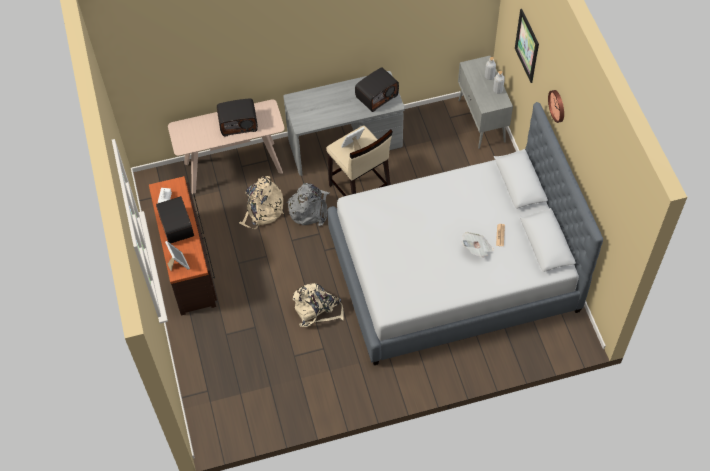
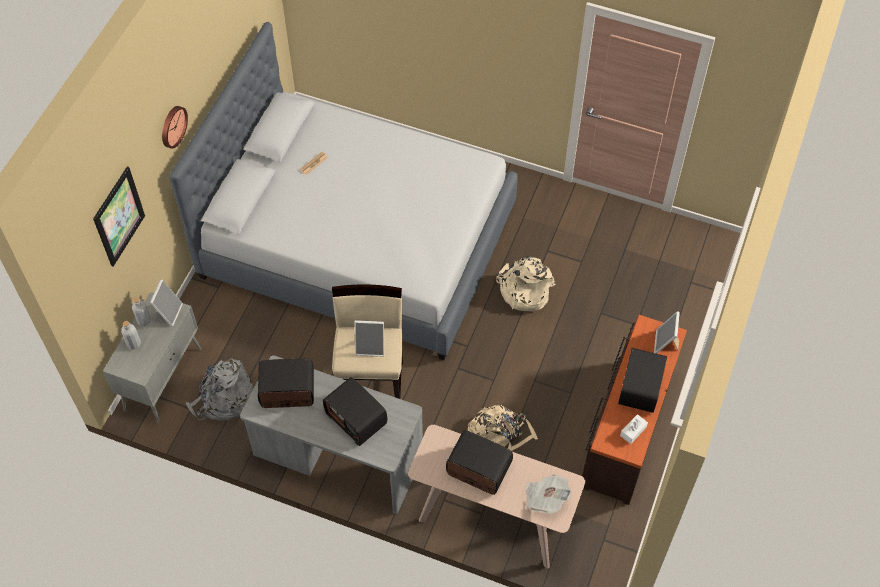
camera: 145 degrees left, 0 degrees up
(309, 209) = (445, 403): grey backpack -> grey backpack (223, 399)
(326, 107) = (357, 418): none -> radio
(477, 249) = (349, 165): newspaper -> newspaper (545, 498)
(489, 102) = (168, 312): none -> picture frame

